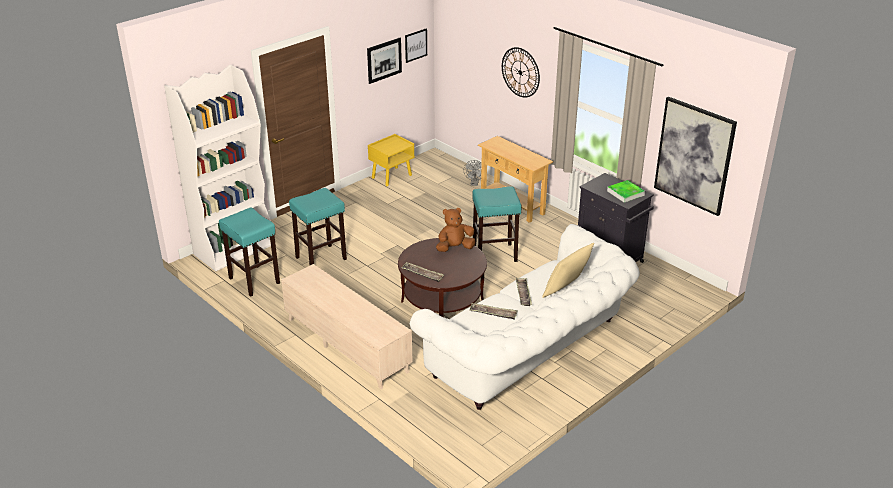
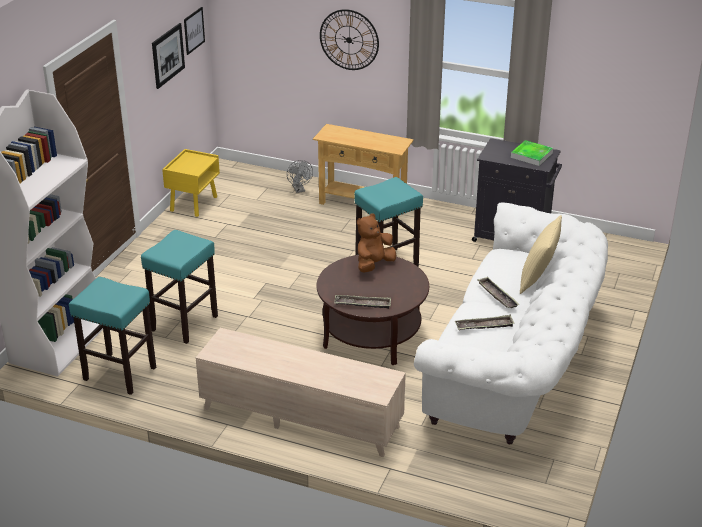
camera: 25 degrees left, 0 degrees up
(694, 155) = (604, 95): picture -> none

